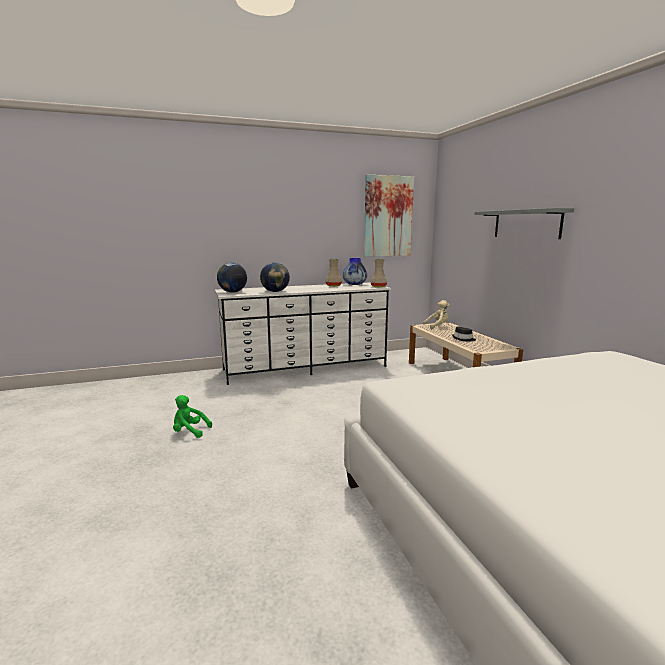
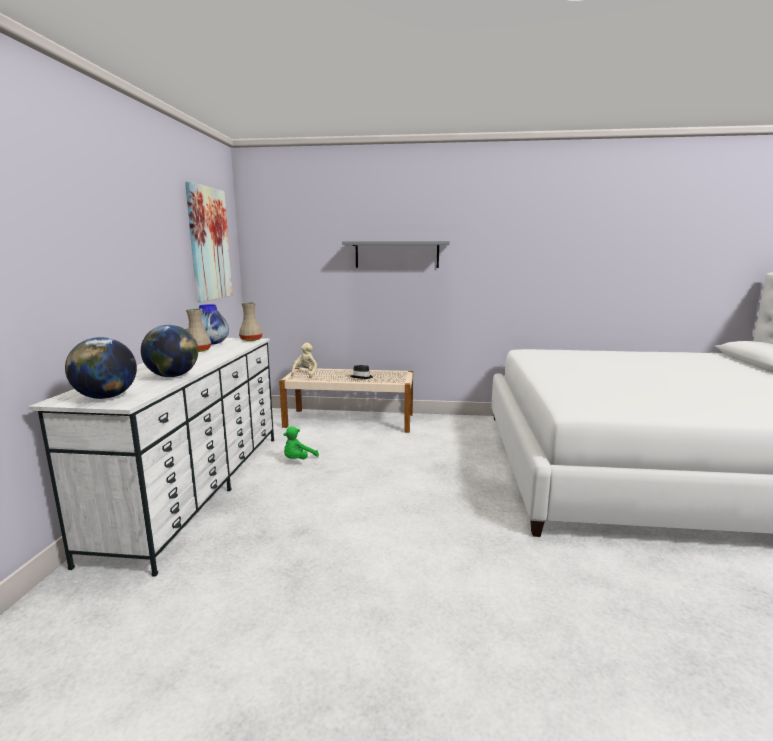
camera: 65 degrees left, 0 degrees up
(189, 432) = (317, 652): green plush toy -> green plush toy (298, 460)

